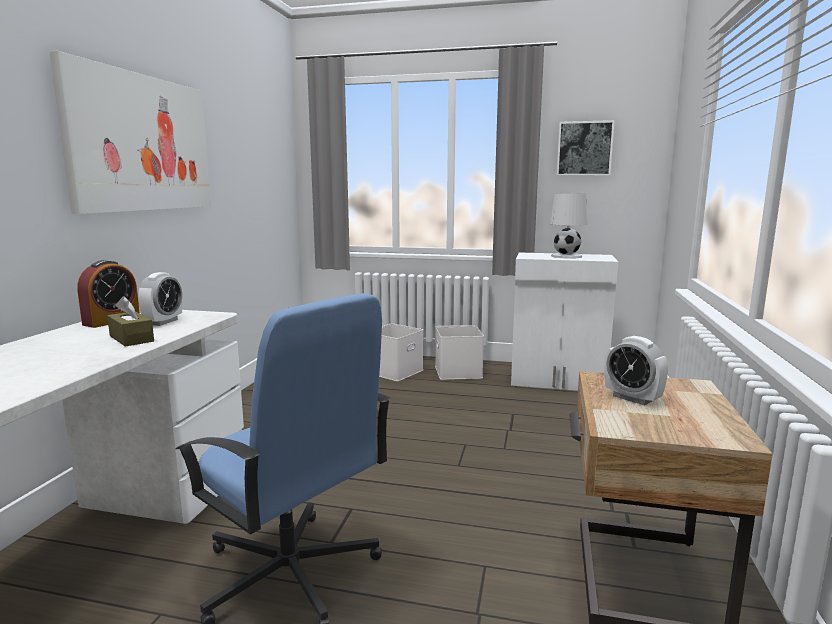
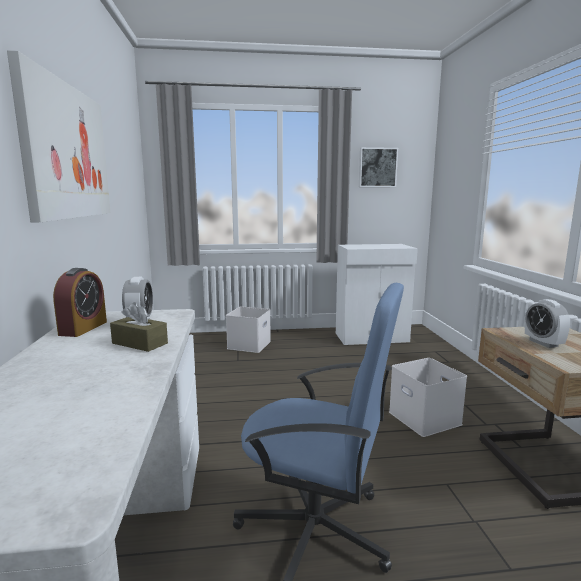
camera: 20 degrees left, 0 degrees up
(459, 372) = (298, 339): white storage box -> white storage box (426, 418)
(566, 256) = (376, 246): white table lamp -> none
(632, 398) = (543, 343): alarm clock -> alarm clock turned 45 degrees clockwise

